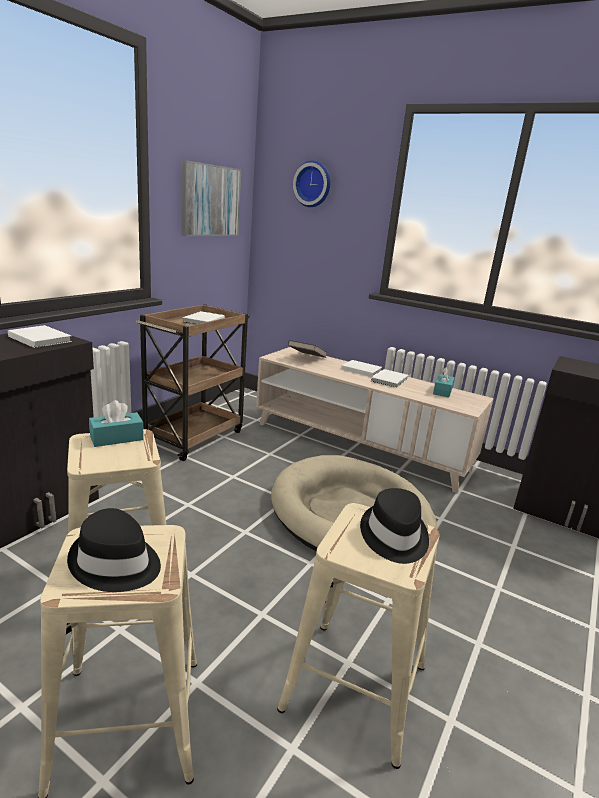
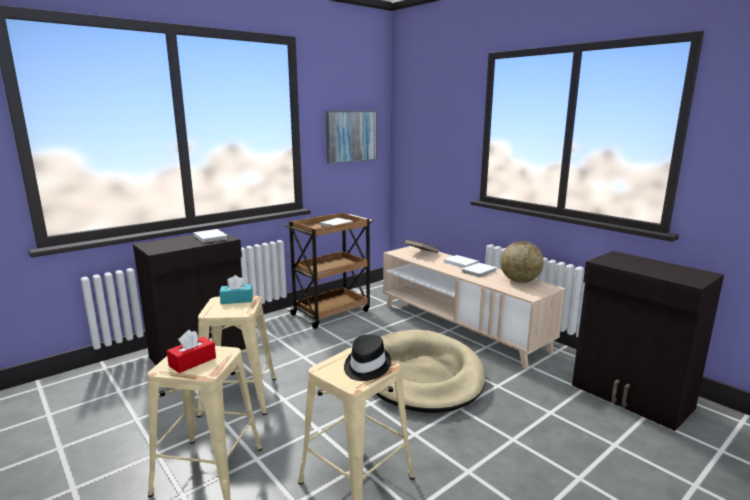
camera: 20 degrees right, 5 degrees down
(115, 564) = (192, 362): black hat -> red tissue box
(313, 184) = (429, 117): wall clock -> none
(442, 391) = (520, 281): turquoise tissue box -> globe

